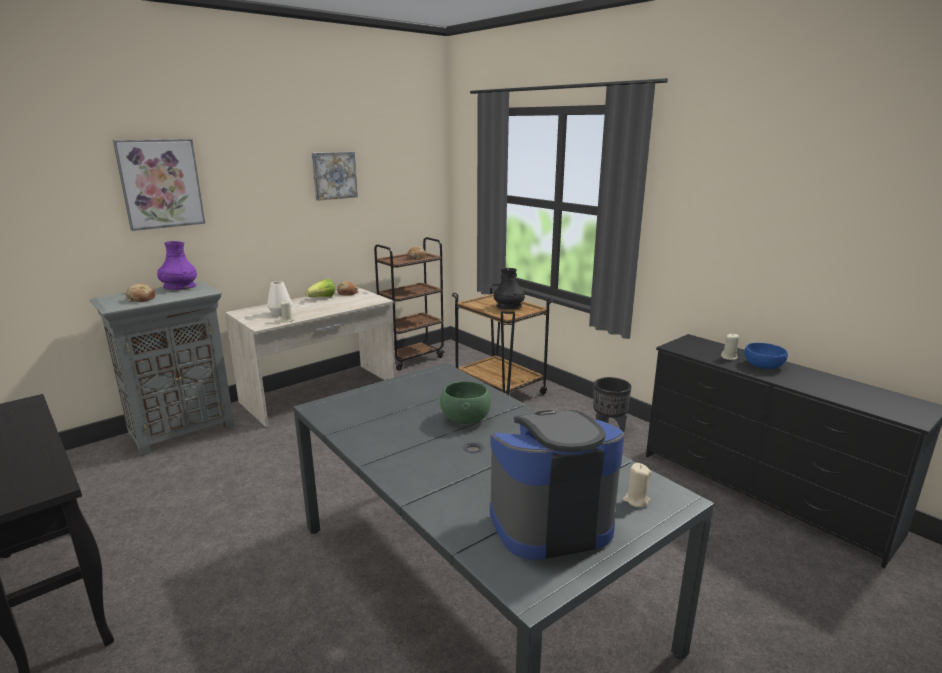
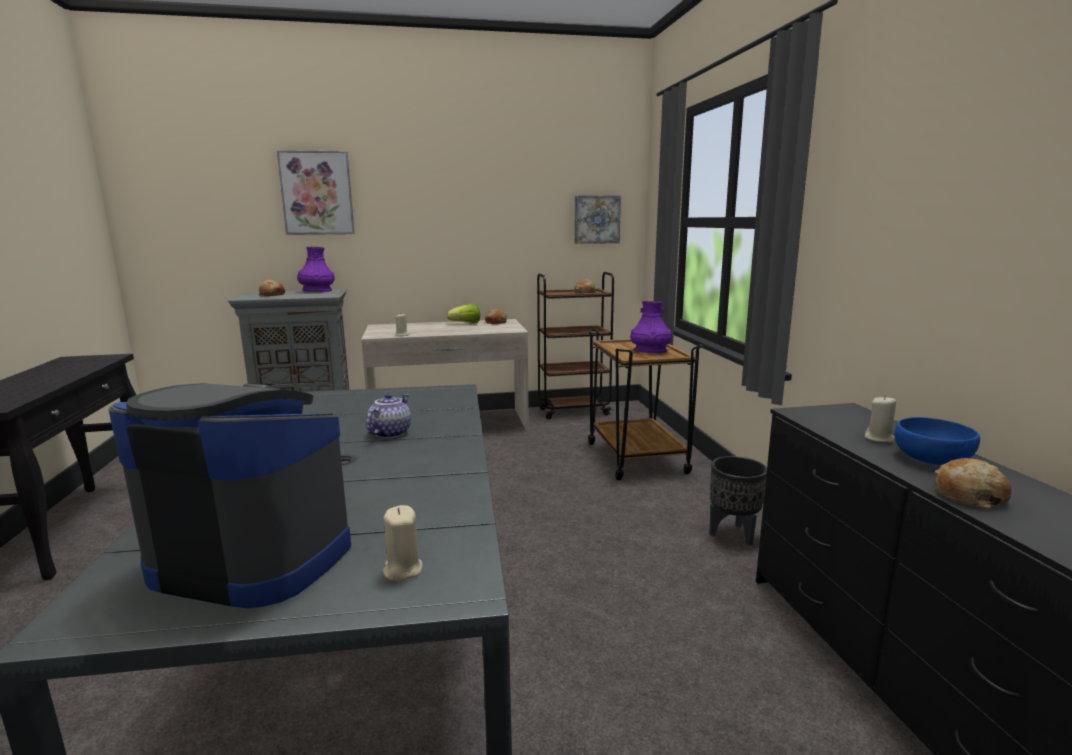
camera: 30 degrees right, 5 degrees down
(280, 313) = (408, 330): white vase -> none
(334, 175) = (496, 195): picture -> picture (596, 219)
(465, 418) = (389, 433): green bowl -> teapot
(509, 307) = (650, 351): black vase -> purple vase
(798, 383) = (968, 495): none -> bread

